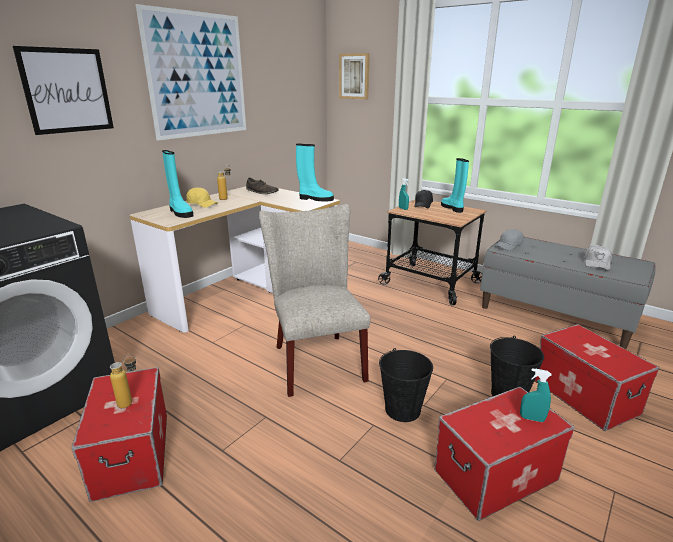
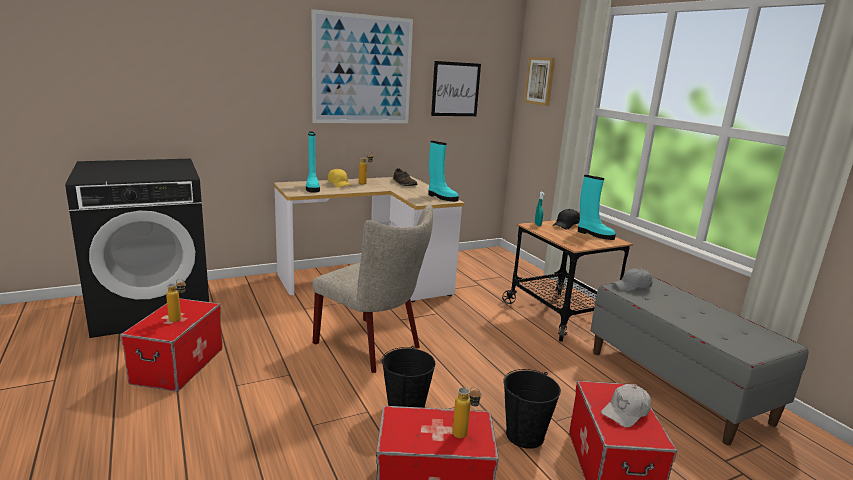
camera: 25 degrees right, 5 degrees down
(67, 91) = (241, 75): picture -> picture (455, 89)
(315, 359) = (373, 346): beige chair -> beige chair turned 120 degrees clockwise
(452, 208) = (594, 234): turquoise boot -> turquoise boot turned 120 degrees clockwise
(532, 418) = (464, 437): turquoise spray bottle -> bottle
(597, 263) = (719, 328): white cap -> white cap (626, 412)

